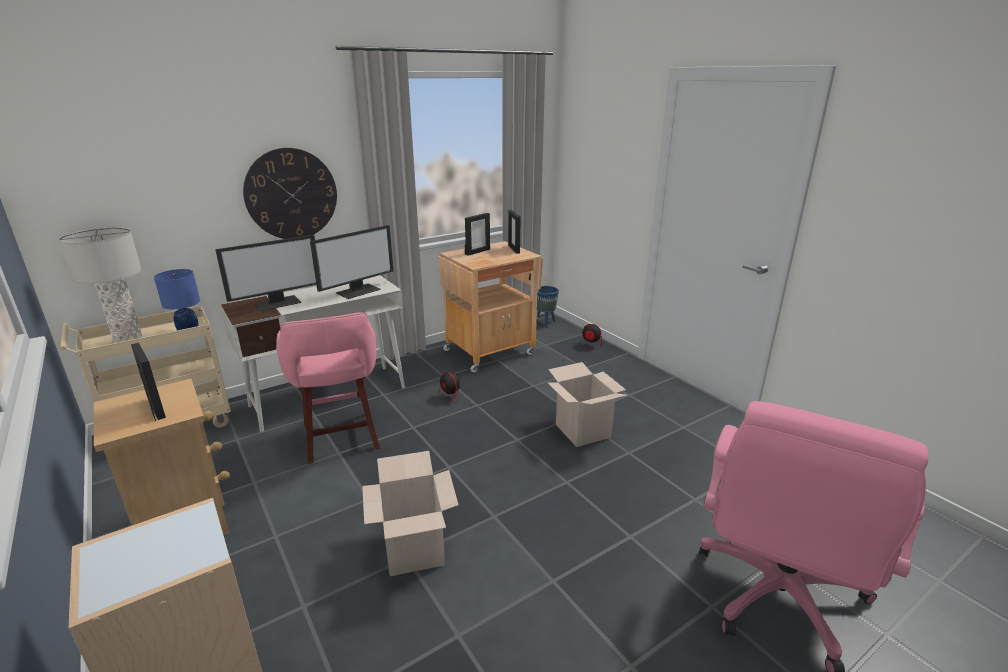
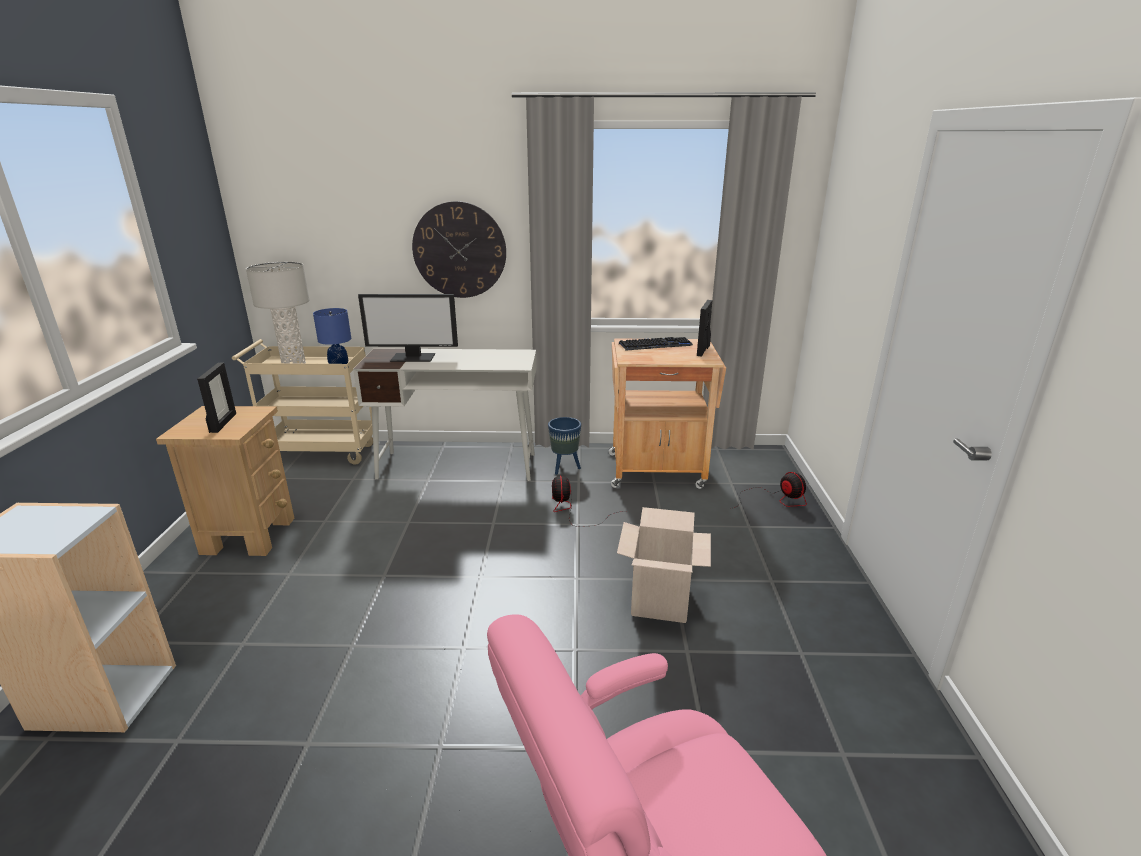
camera: 35 degrees right, 0 degrees up
(340, 439) = (423, 509): pink stool -> none
(358, 291) = (492, 362): monitor -> none
(414, 549) = (364, 641): cardboard box -> none
(477, 252) = (655, 345): picture frame -> keyboard
(545, 323) = (761, 457): blue planter -> blue planter (565, 468)

